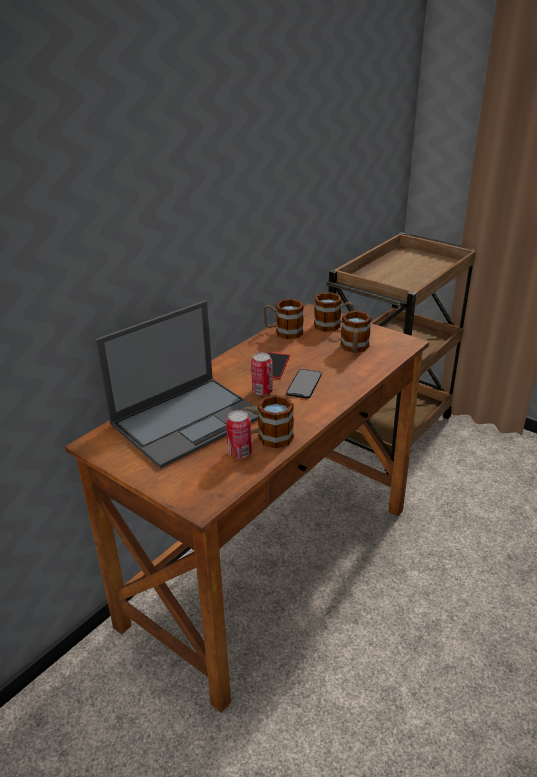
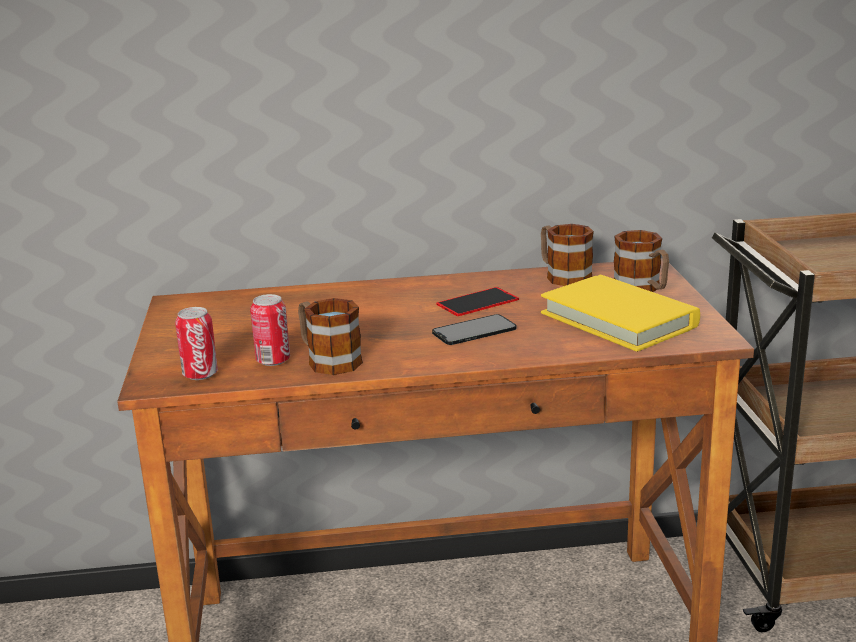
camera: 45 degrees right, 10 degrees down
(189, 419) = (289, 315): laptop -> none
(262, 391) = (413, 320): can -> can (200, 375)
(354, 348) = (618, 320): mug -> yellow book

